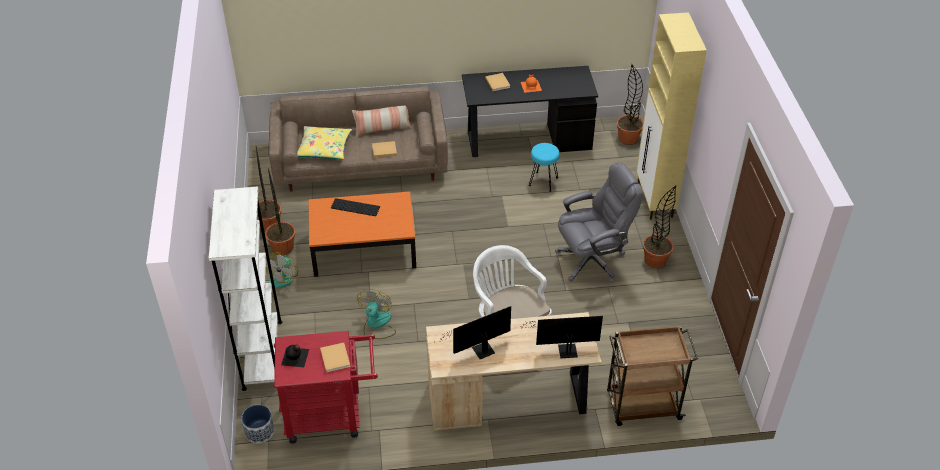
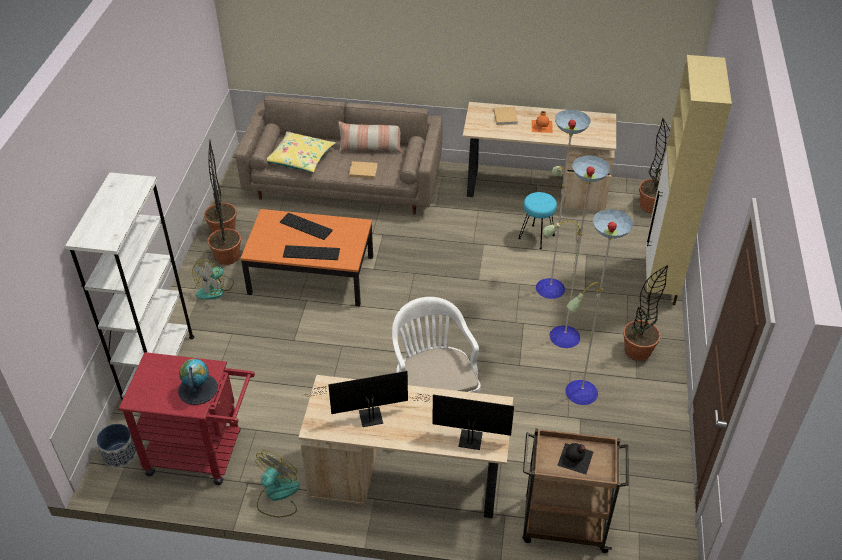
camera: 15 degrees right, 0 degrees up
(295, 357) = (155, 380): black bottle -> black bottle (575, 459)
(335, 357) = (197, 389): beige book -> globe
(370, 228) = (312, 252): none -> keyboard
(377, 324) = (293, 361): fan -> fan (277, 495)
(526, 139) = (533, 187): black desk -> beige desk
(592, 260) = (562, 336): grey office chair -> floor lamp

